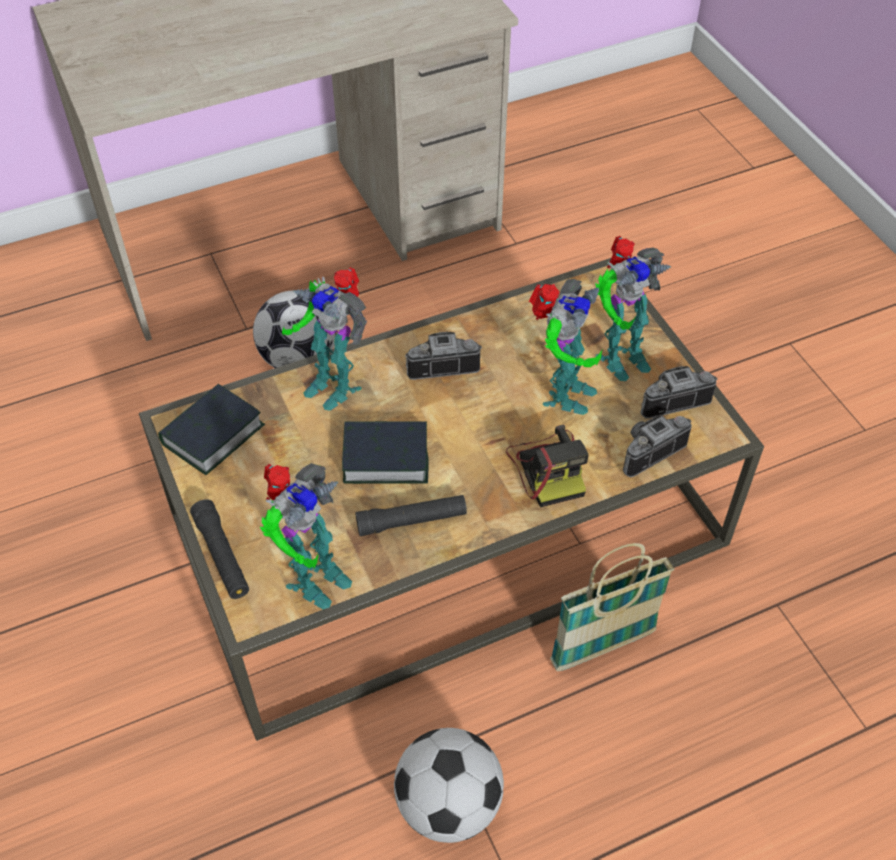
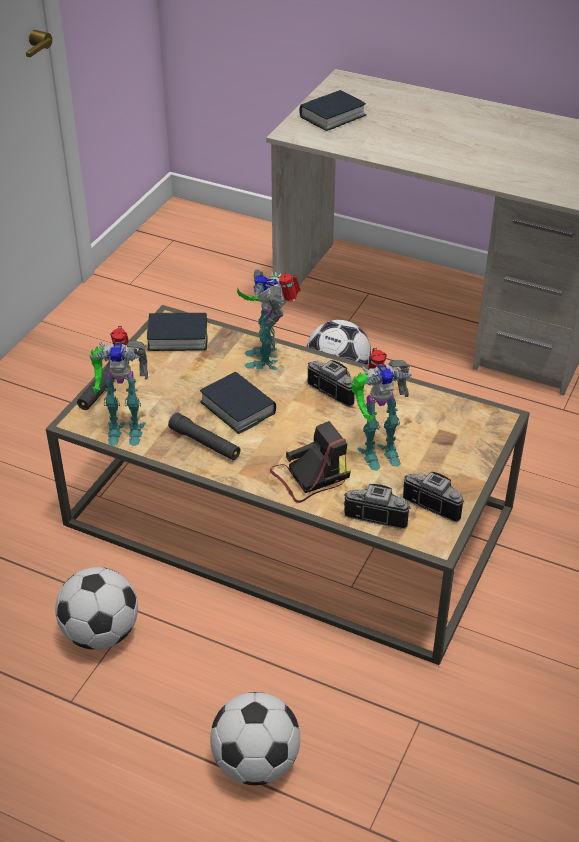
camera: 50 degrees right, 10 degrees down
(120, 64) = (332, 116): none -> book
(548, 468) = (309, 477): camera -> camera turned 150 degrees counterclockwise
(603, 647) = (283, 644): basket -> none
(619, 357) = (441, 460): toy robot -> none
(727, 770) = (256, 763): none -> football

